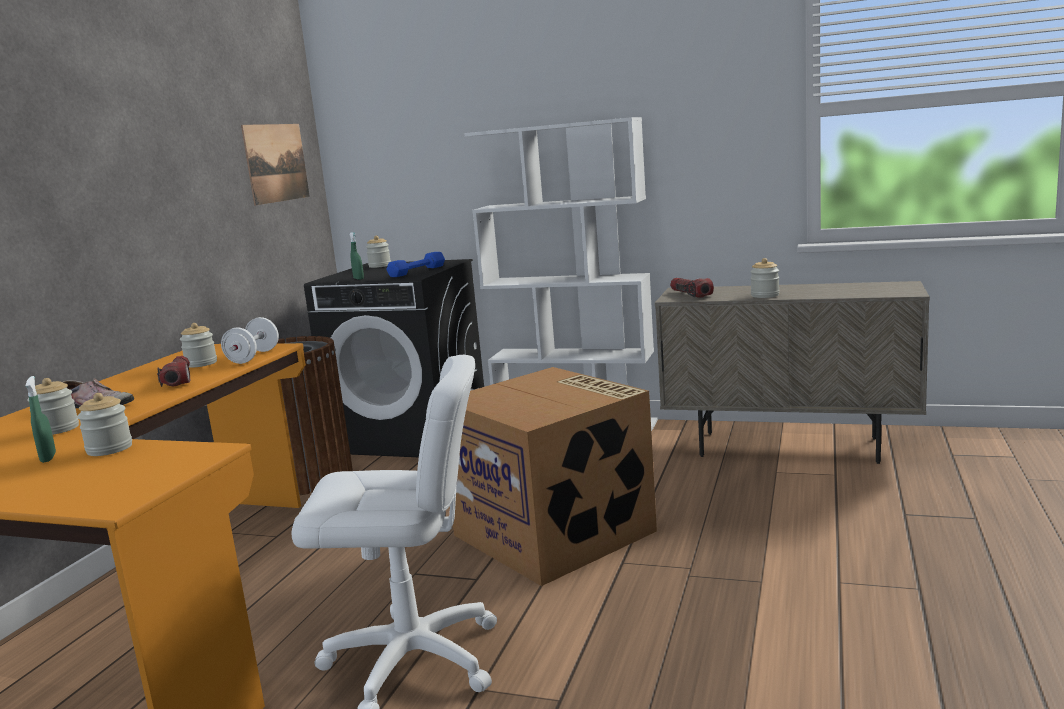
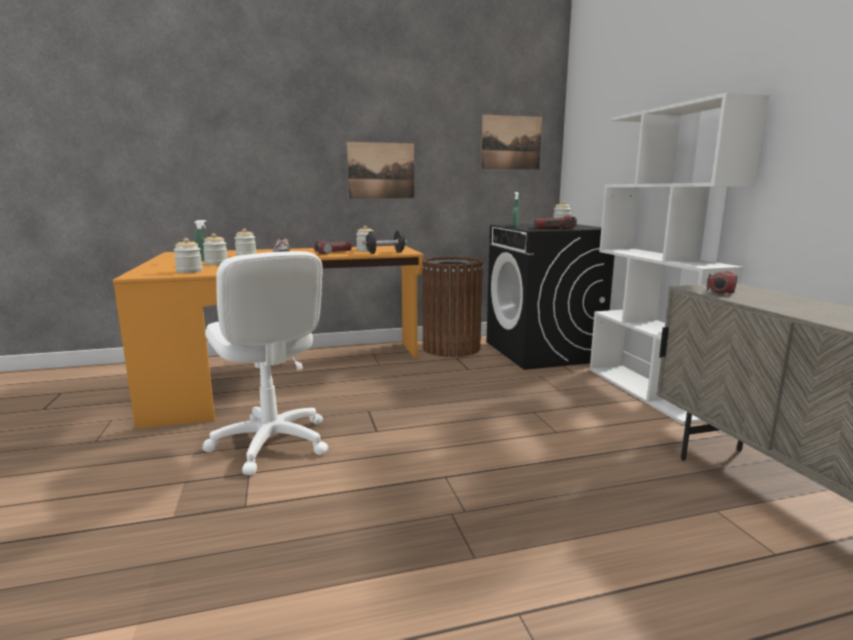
camera: 55 degrees right, 0 degrees up
(141, 228) = (381, 170): none -> picture
(253, 357) = (385, 253): white dumbbell -> black dumbbell
(417, 271) = (555, 228): blue dumbbell -> flashlight
(557, 533) = (463, 438): cardboard box -> none
(765, 295) = (784, 308): jar -> jar (189, 271)

